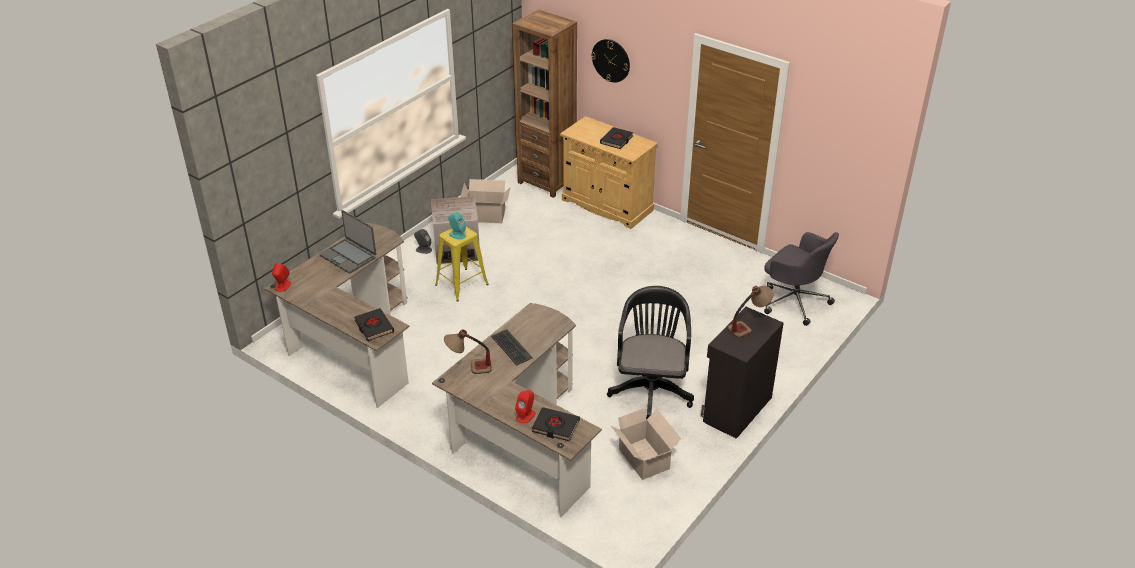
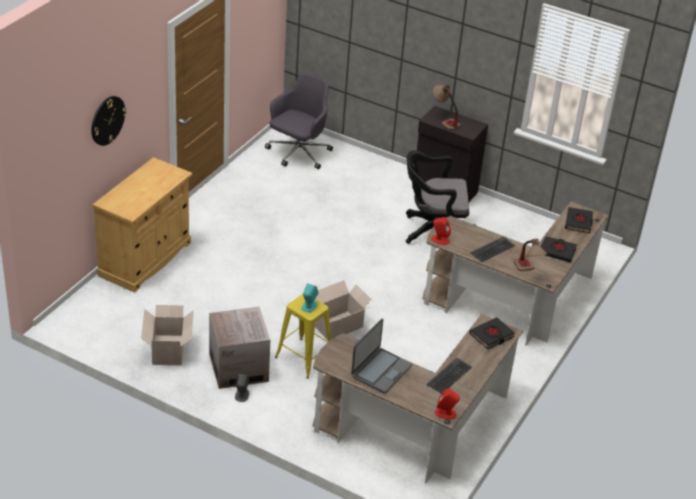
camera: 100 degrees left, 0 degrees up
(328, 294) = (449, 376): none -> keyboard
(526, 415) = (572, 238): red speaker -> red speaker (440, 240)
(547, 182) = (94, 305): brown bookcase -> none
(616, 140) = (149, 182): black book -> black book (557, 251)
(644, 460) = (516, 237): cardboard box -> cardboard box (339, 325)

